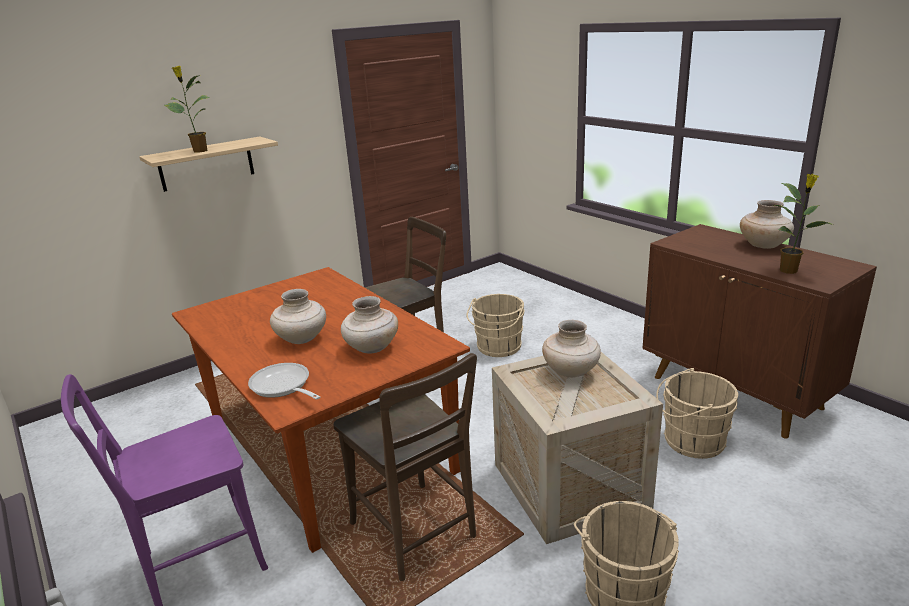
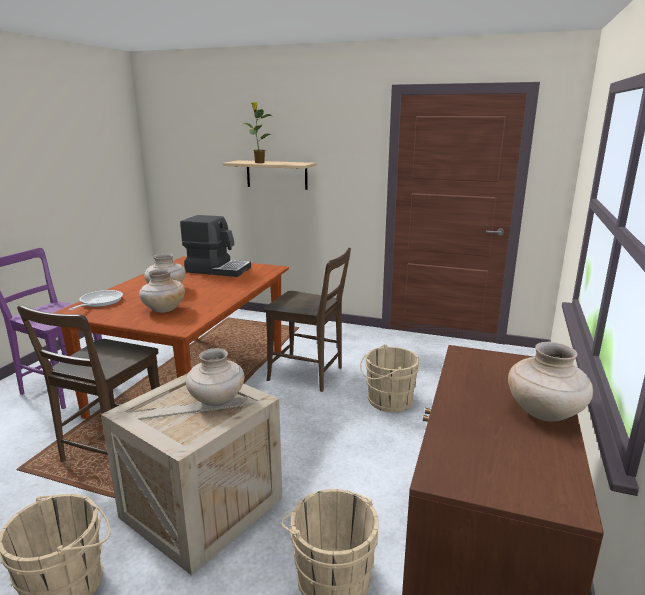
camera: 55 degrees right, 5 degrees down
(274, 301) = (218, 269): none -> coffee machine
(789, 270) = (466, 444): potted plant -> none

